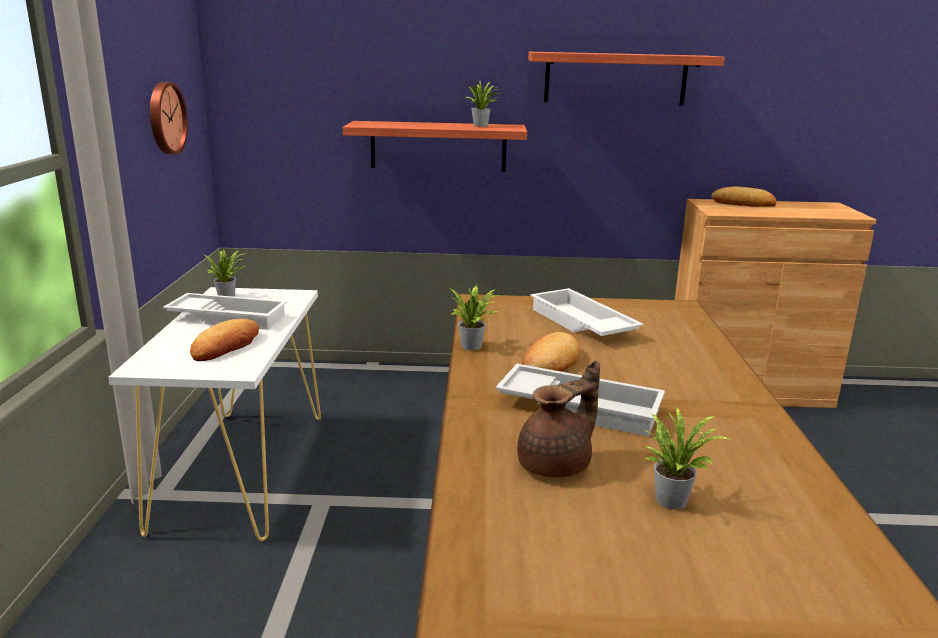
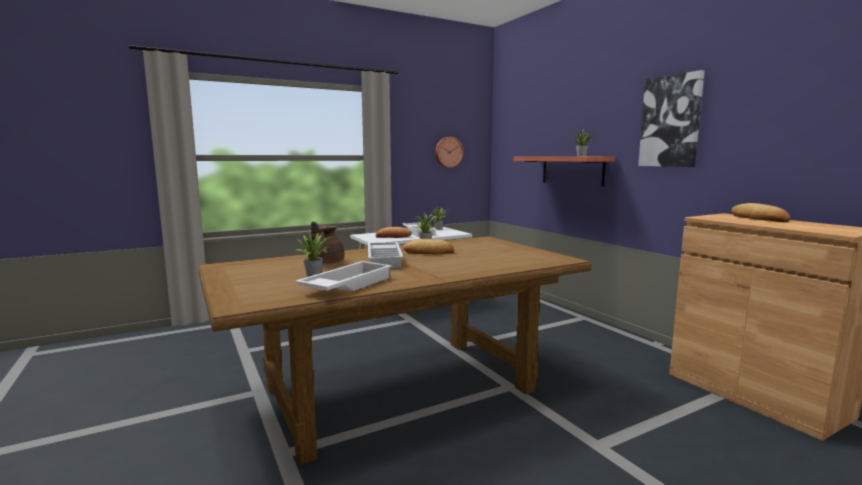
camera: 60 degrees right, 10 degrees down
(557, 464) = (326, 262): brown teapot -> brown teapot turned 90 degrees clockwise
(580, 323) = (491, 250): white tray -> white tray (346, 285)
(615, 78) = (671, 121): shelf -> picture

